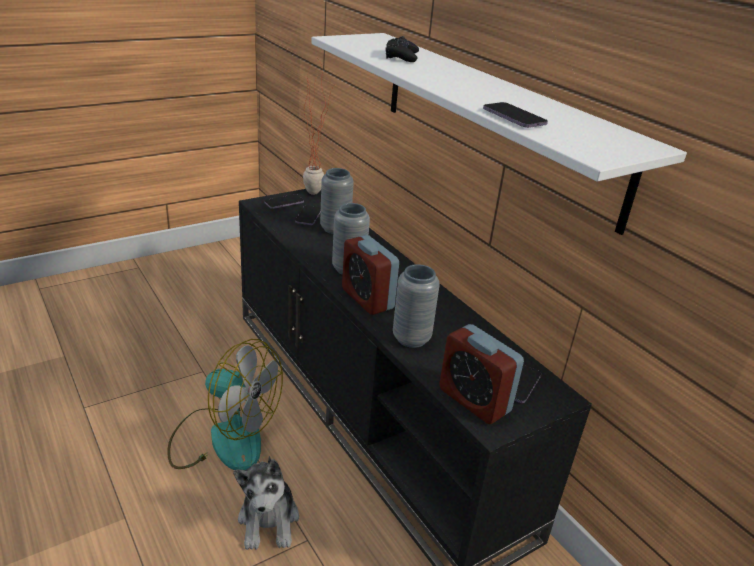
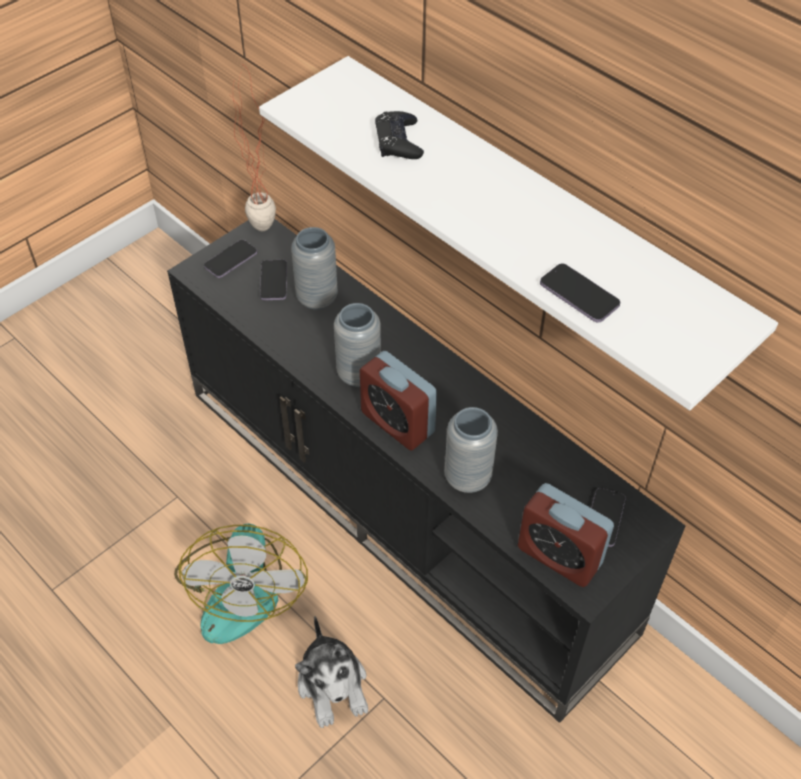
camera: 10 degrees left, 20 degrees up
(223, 437) = (241, 588): fan -> fan turned 75 degrees clockwise

